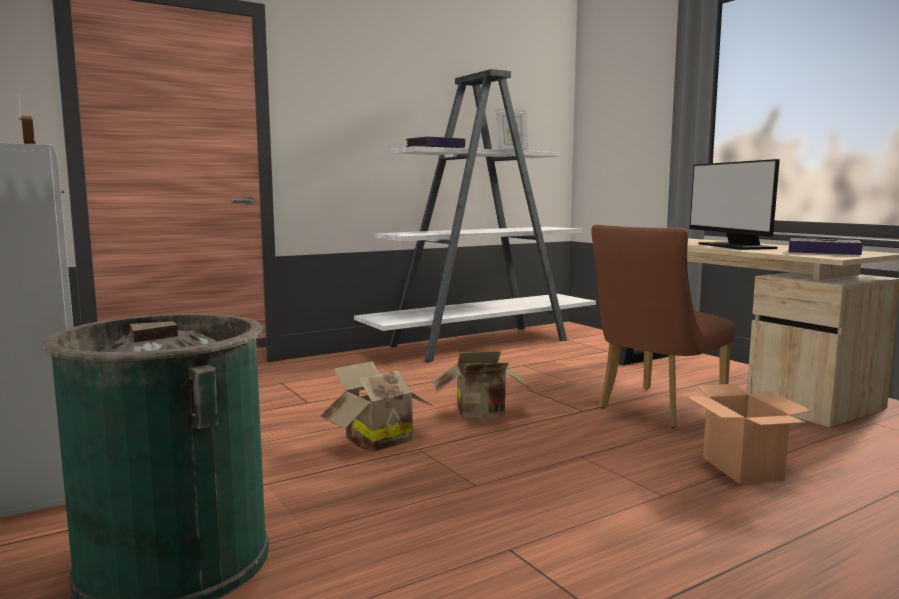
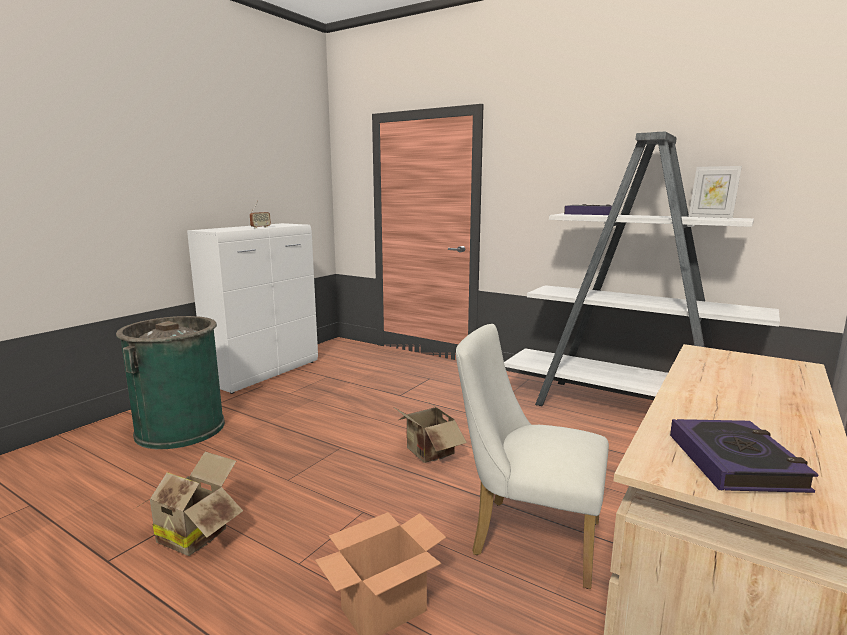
camera: 65 degrees right, 5 degrees up
(374, 440) = (346, 431): cardboard box -> cardboard box (195, 533)
(655, 409) = (526, 536): brown chair -> white chair
(734, 246) = (726, 403): monitor -> none

